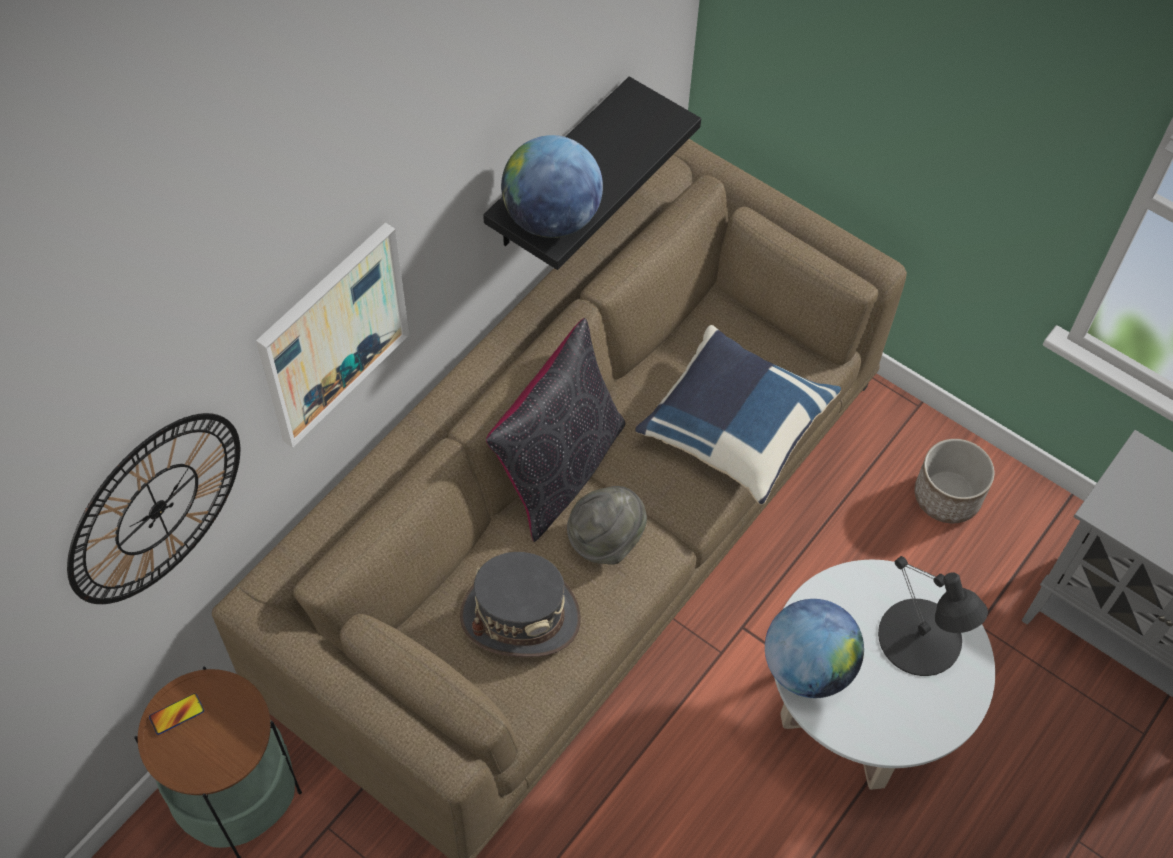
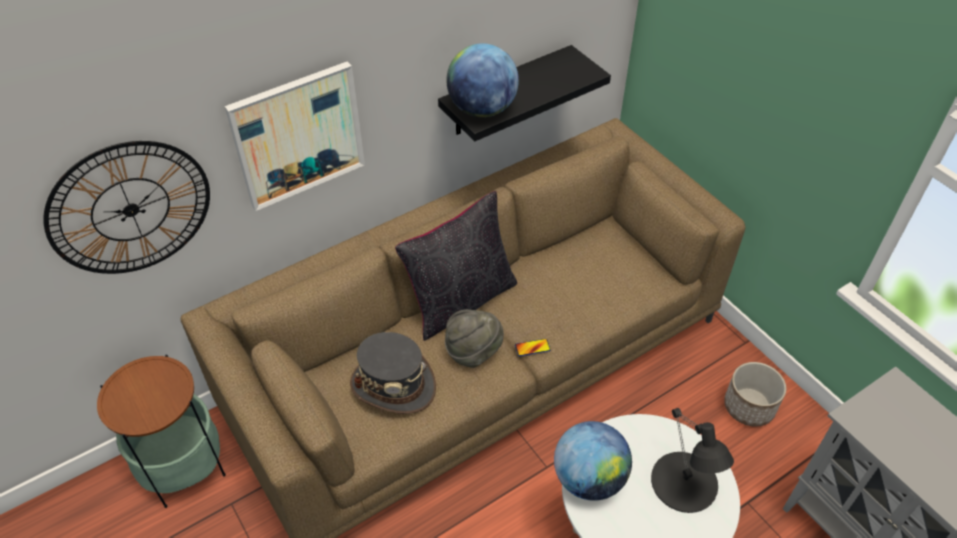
camera: 20 degrees right, 10 degrees down
(177, 714) = (134, 379): phone -> phone (532, 348)
(733, 428) = (591, 304): blue pillow -> none

